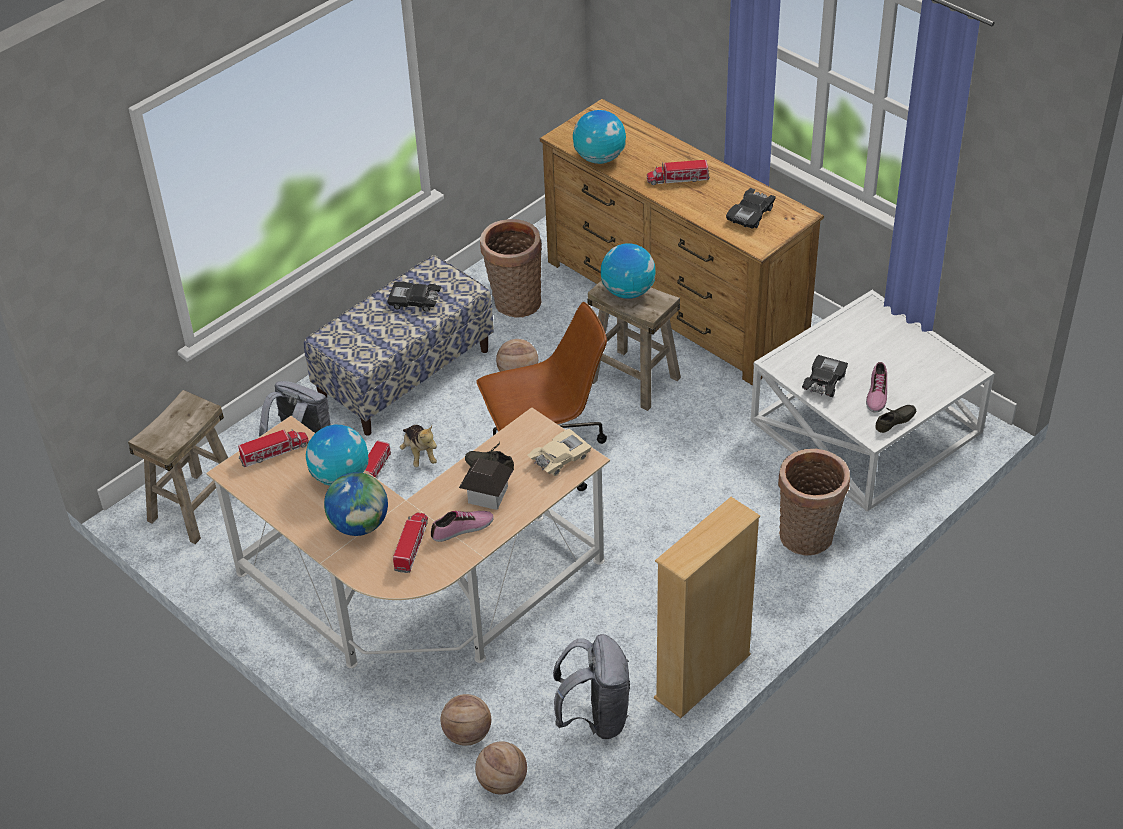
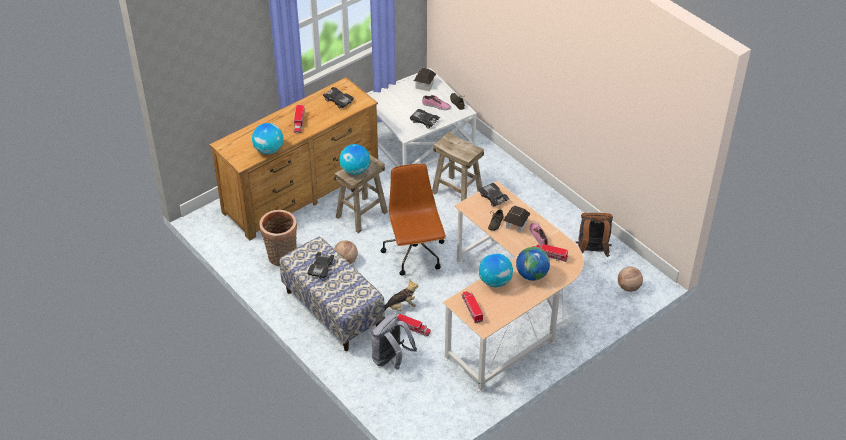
camera: 85 degrees left, 0 degrees up
(196, 506) = (424, 411): beige stool -> beige stool (457, 192)
(467, 734) = (599, 298): basketball -> none
(559, 458) = (493, 198): beige toy car -> black toy car
(595, 717) = (592, 251): grey backpack -> brown backpack
(703, 677) = (571, 212): beige bookcase -> none
(808, 538) = (489, 166): basket -> none
(934, 371) = (424, 85): none -> toy house

